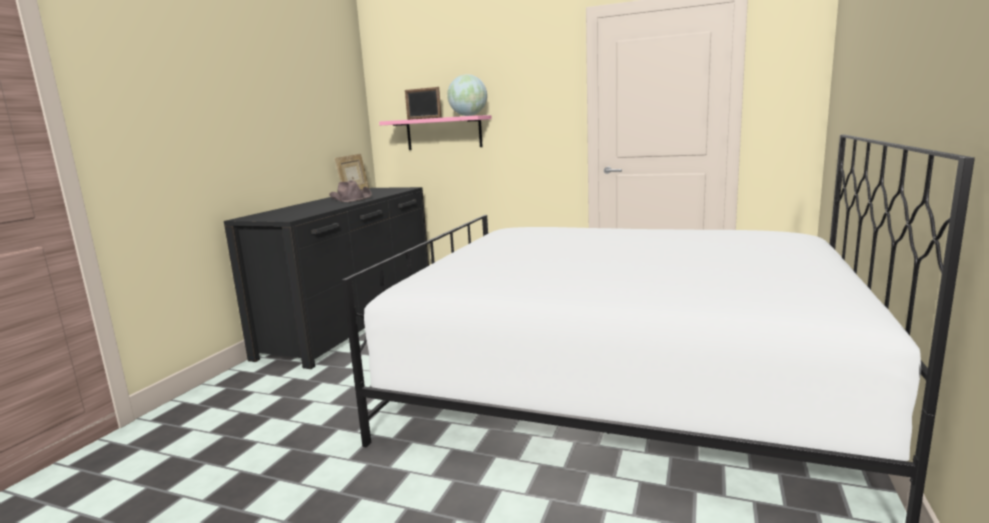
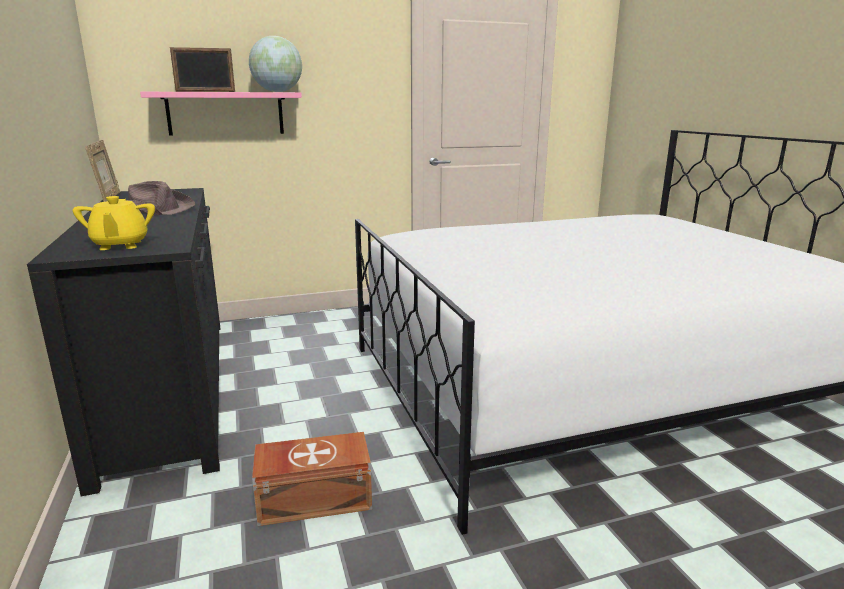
camera: 40 degrees left, 5 degrees up
(276, 216) = (120, 245): none -> yellow teapot
(327, 398) = (313, 498): none -> brown storage box

